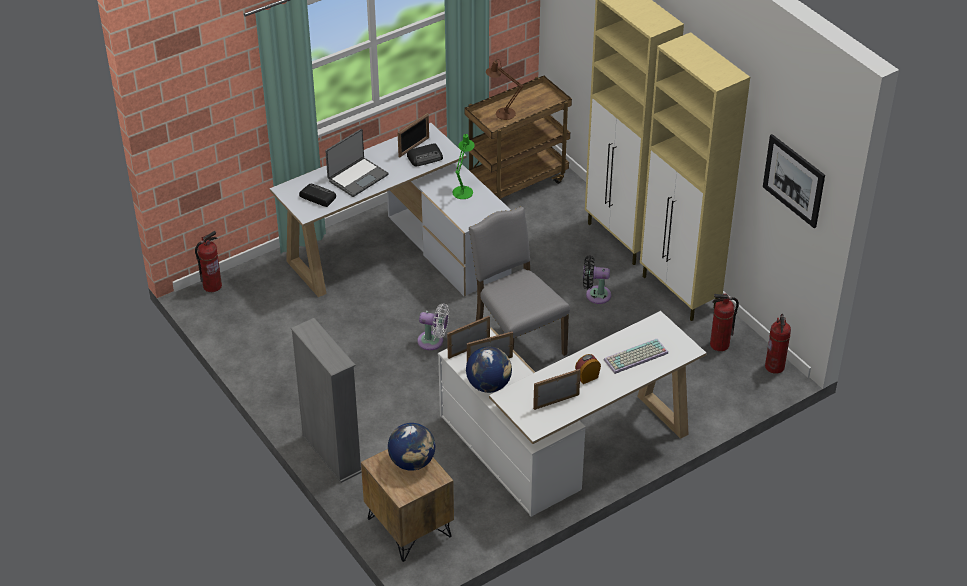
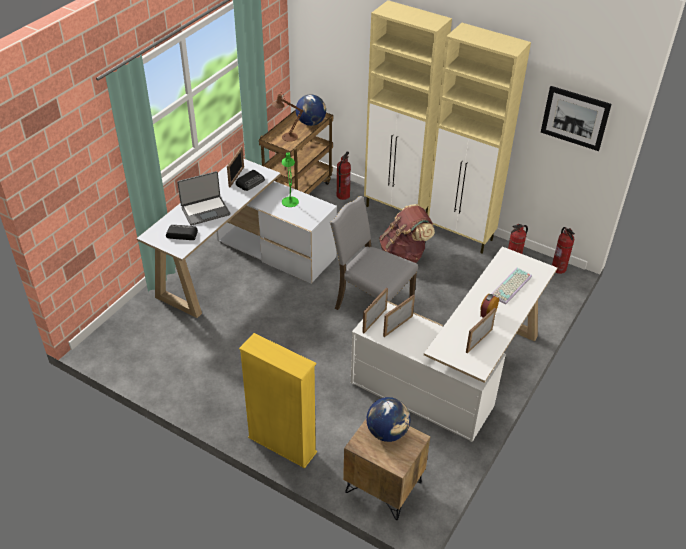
camera: 25 degrees left, 0 degrees up
(212, 286) = (102, 335): fire extinguisher -> fire extinguisher (343, 195)
(331, 453) = (282, 445): grey bookcase -> yellow bookcase
(357, 177) = (205, 210): laptop -> laptop turned 45 degrees clockwise
(433, 341) = (308, 325): white fan -> none
(489, 385) = (410, 345): globe -> globe (311, 123)
(595, 295) = (404, 254): black fan -> brown backpack

